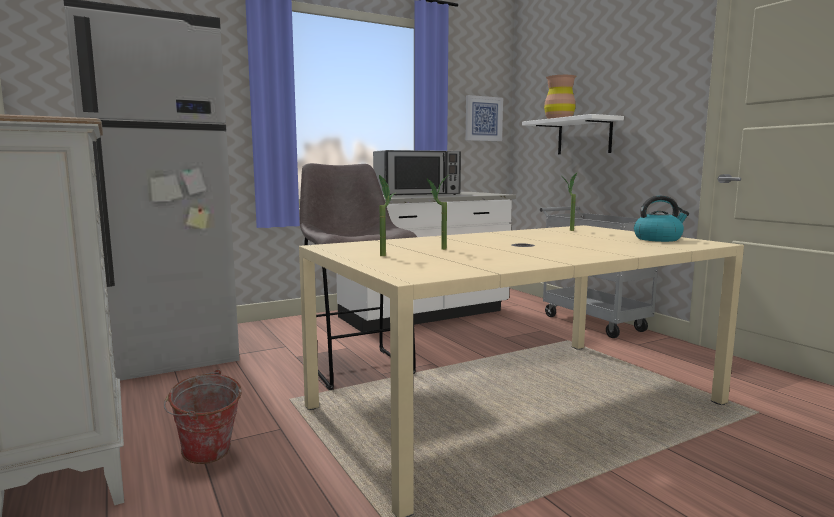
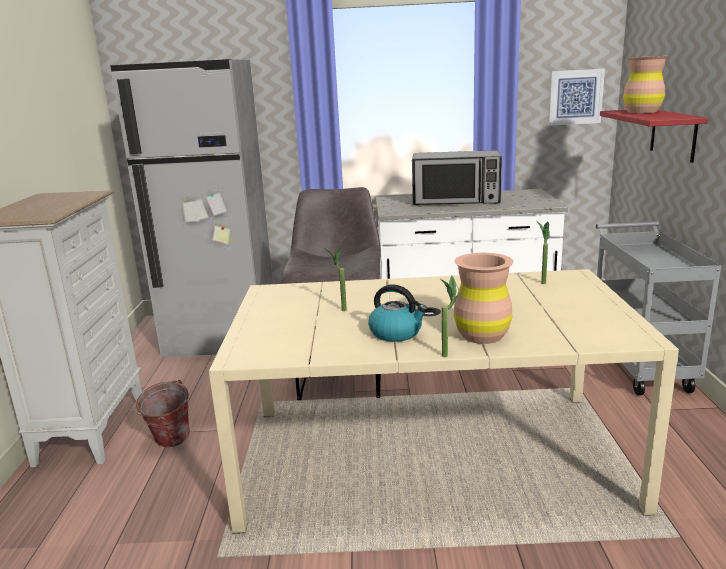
camera: 30 degrees right, 10 degrees up
(384, 254) = (281, 314): potted plant -> potted plant (448, 353)
(584, 136) = (673, 134): white shelf -> red shelf
(601, 249) = (482, 335): none -> brown vase
(658, 239) = (598, 319): kettle -> kettle (396, 333)

